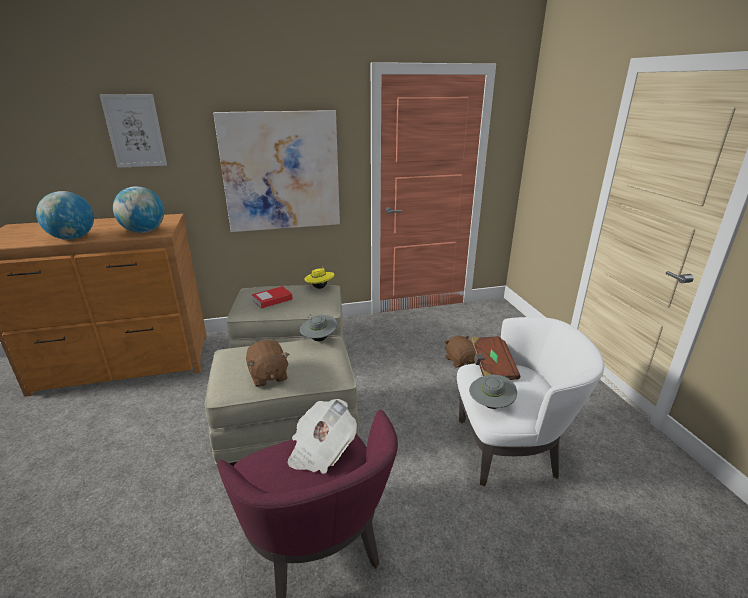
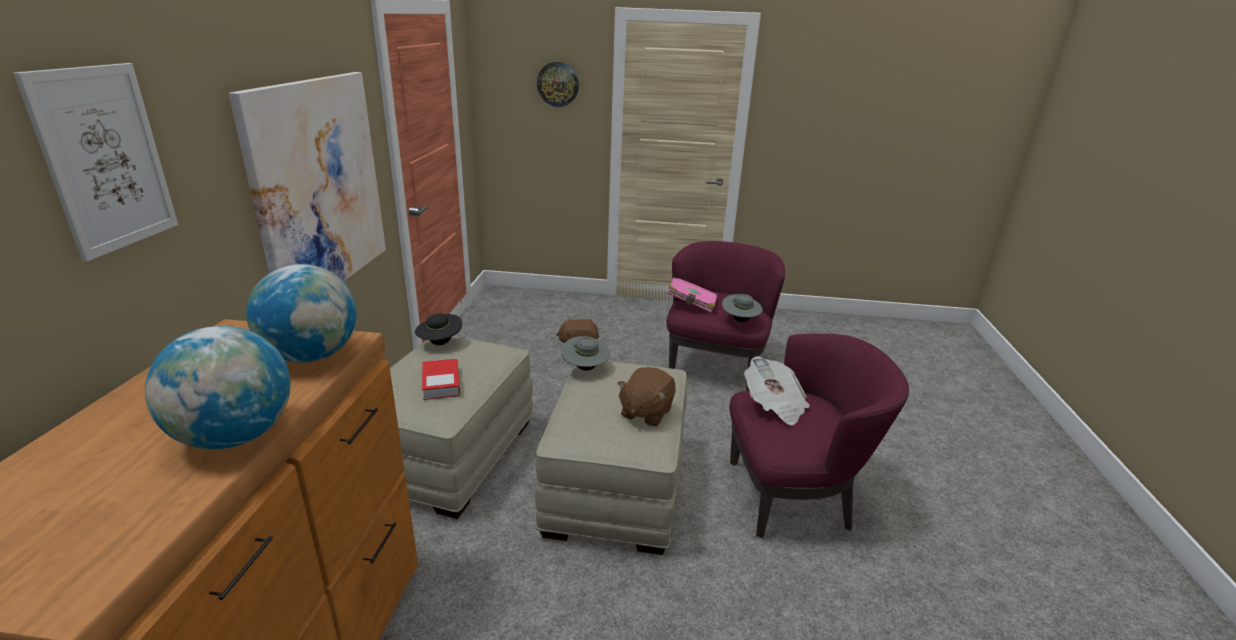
camera: 70 degrees left, 0 degrees up
(268, 376) = (645, 412): brown plush toy -> brown plush toy turned 120 degrees clockwise
(320, 287) = (440, 343): yellow hat -> black hat
(492, 367) = (691, 304): brown book -> pink book
(510, 449) = (715, 365): white armchair -> purple armchair
(573, 138) = (558, 84): none -> wall clock

